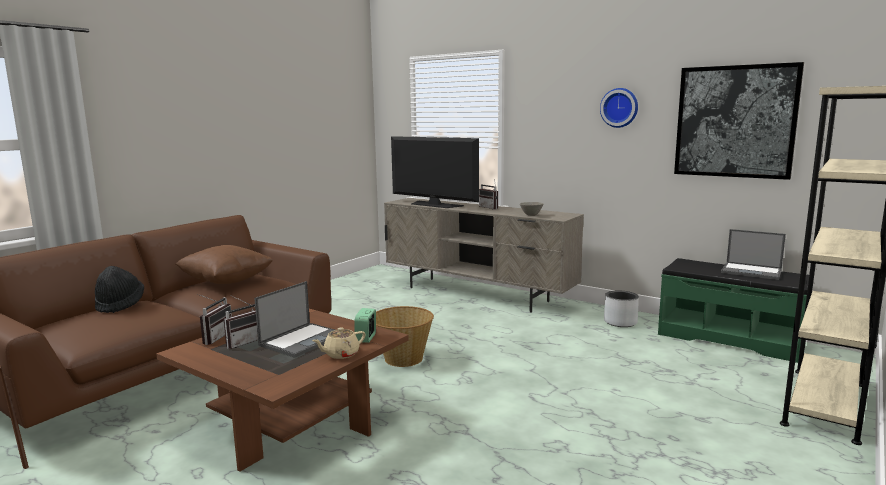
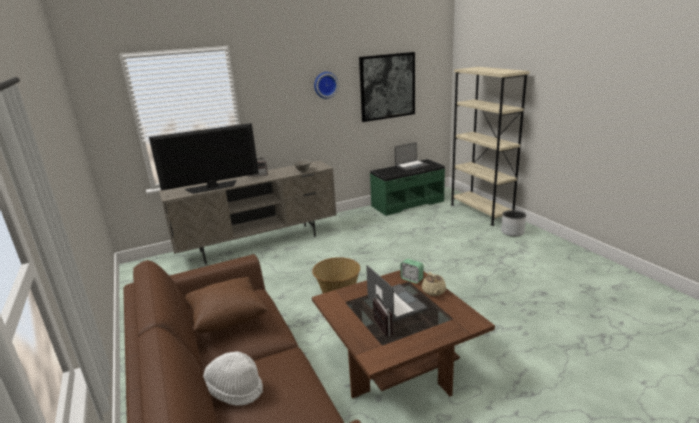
camera: 60 degrees left, 10 degrees up
(120, 305) = (234, 389): black hat -> white hat
(214, 337) = (356, 342): radio -> none
(620, 322) = (360, 218): grey planter -> grey planter (512, 232)

